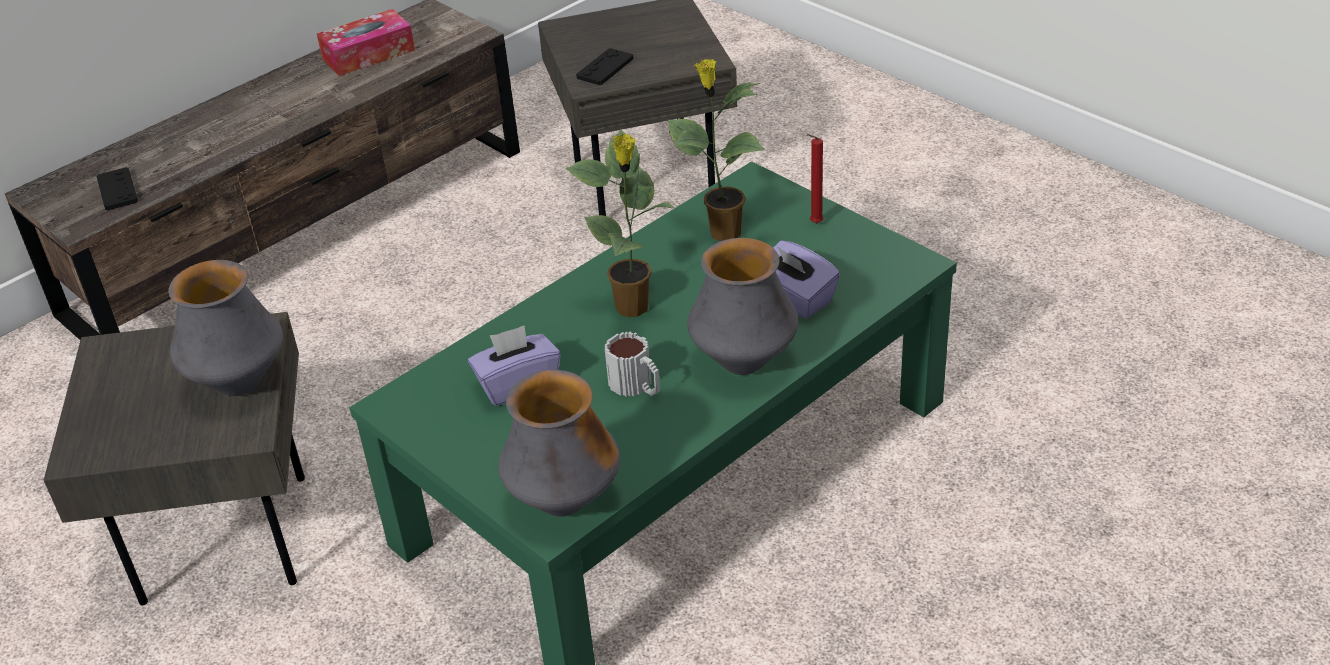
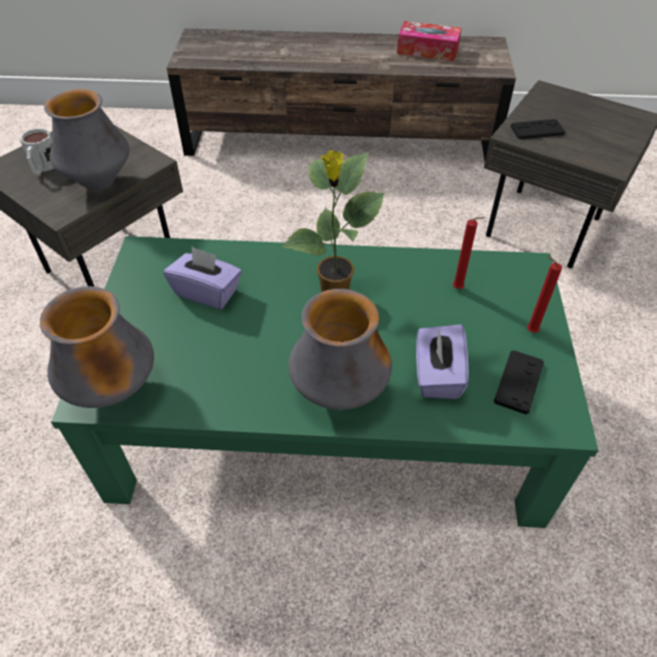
camera: 45 degrees right, 10 degrees up
(117, 190) = (222, 53): black game controller -> black game controller (518, 382)
(637, 386) = (259, 351): mug -> mug (43, 167)
(723, 233) = (459, 289): potted plant -> red candle

